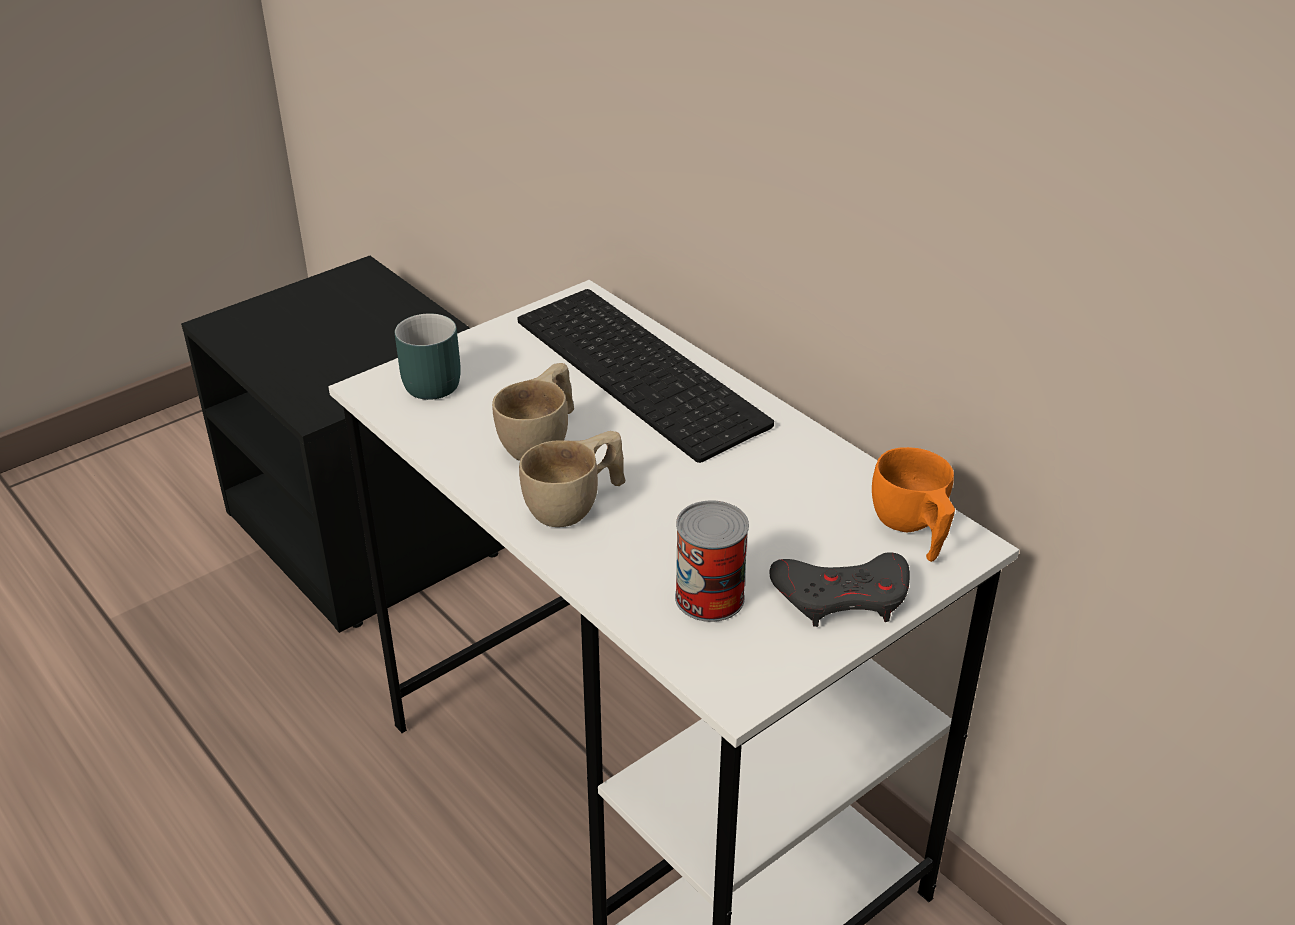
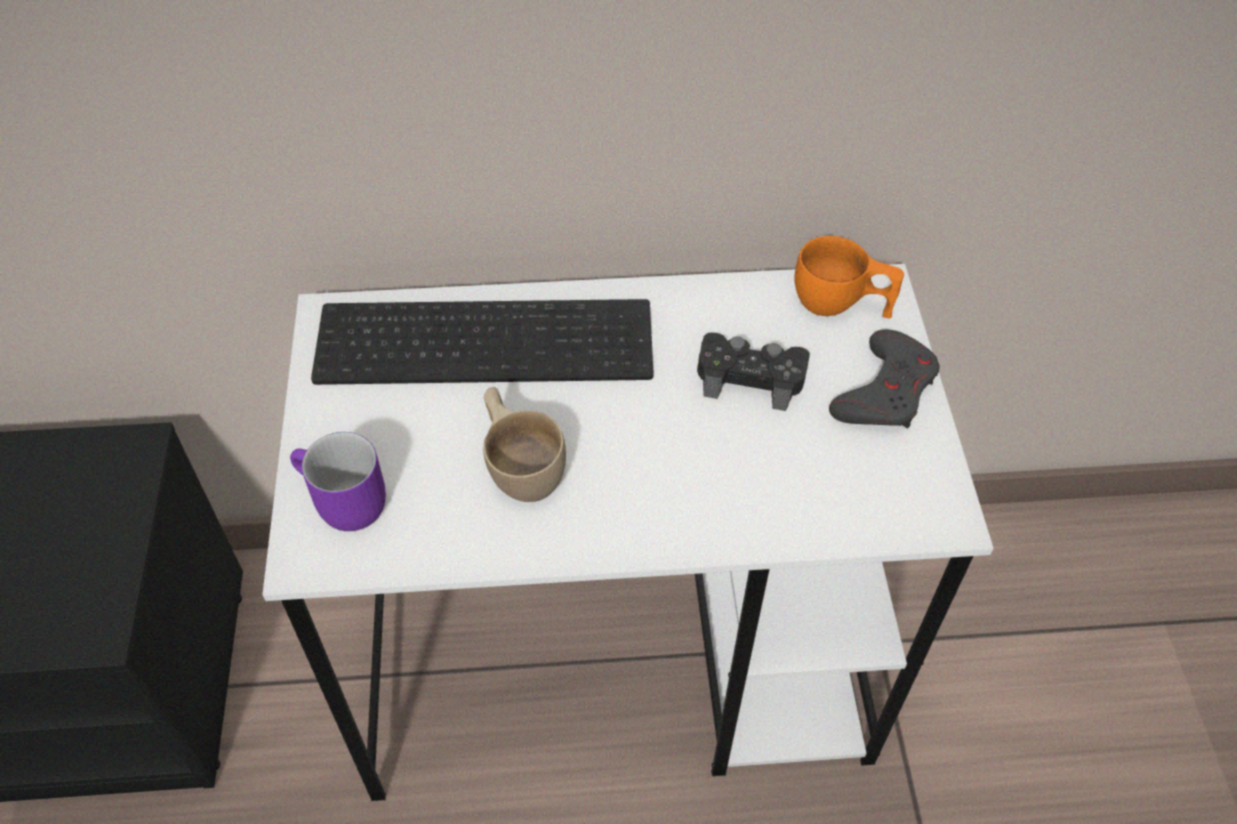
camera: 55 degrees left, 15 degrees up
(427, 380) = (340, 505): turquoise mug -> purple mug
(576, 505) = (638, 493): beige cup -> none
(709, 597) = (827, 471): can -> none
(763, 512) = (750, 377): none -> black game controller

